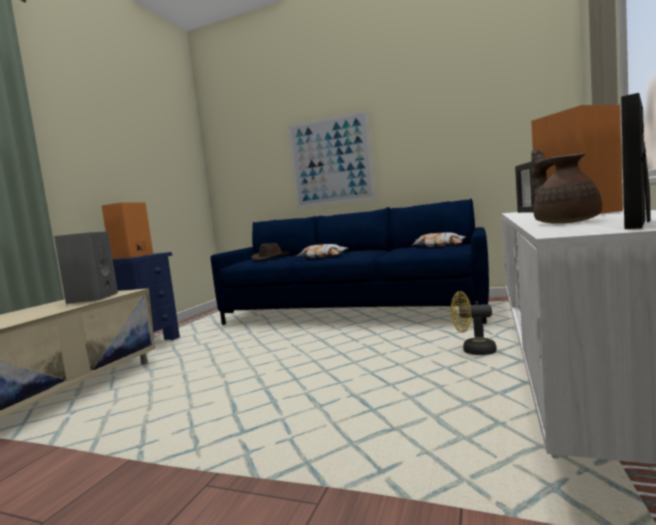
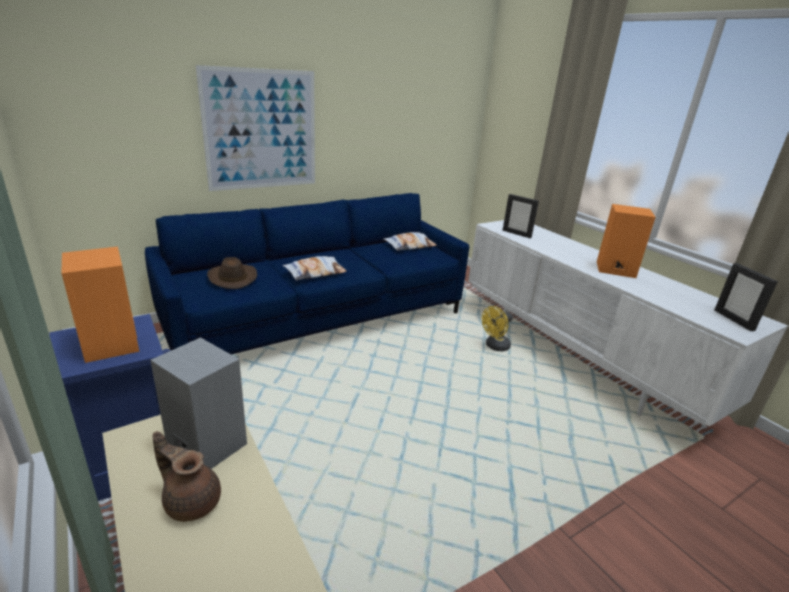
camera: 55 degrees left, 20 degrees up
(564, 222) = (673, 302): brown teapot -> brown teapot (191, 501)

